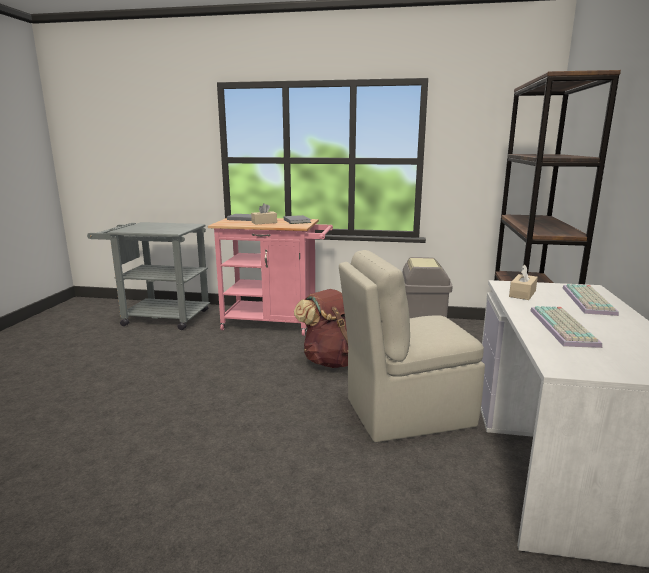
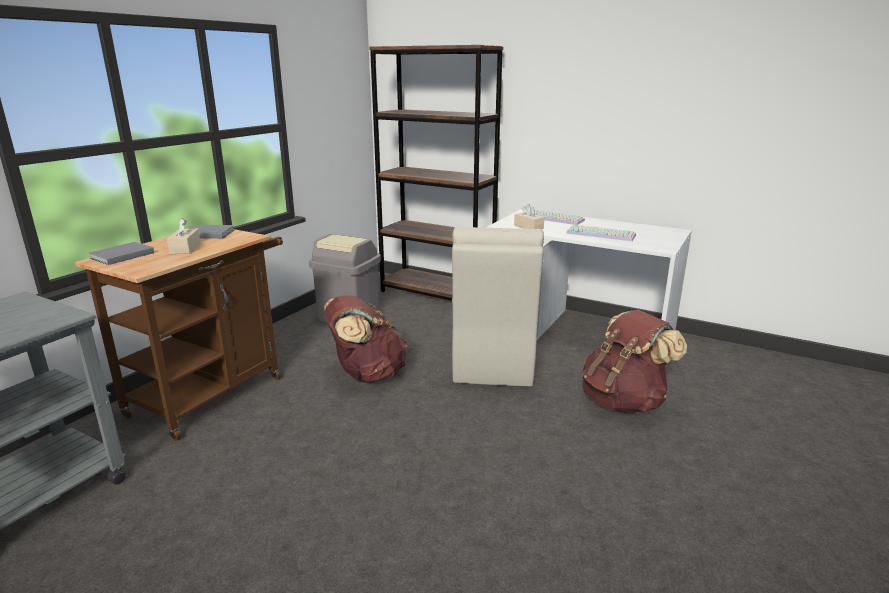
camera: 70 degrees left, 5 degrees up
(275, 324) = (213, 392): pink cart -> brown cart
(392, 518) = (623, 401): none -> brown backpack

